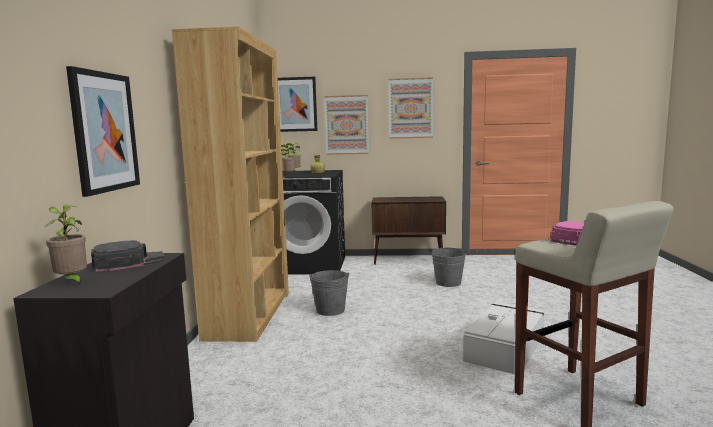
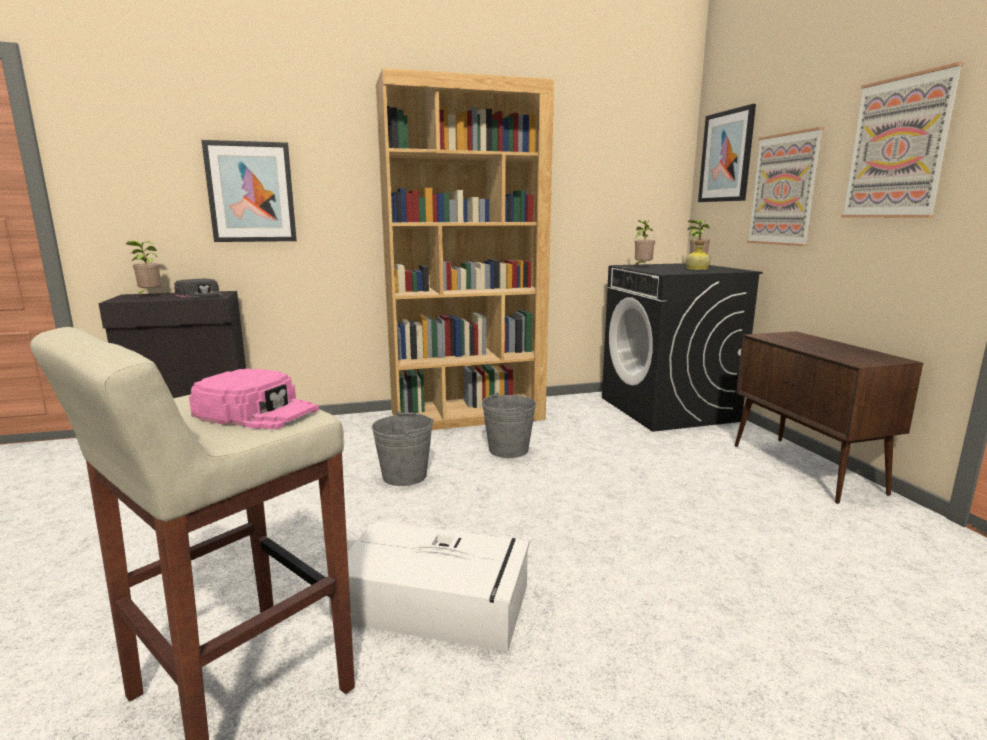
camera: 70 degrees right, 5 degrees up
(448, 283) = (722, 519): grey bucket -> grey bucket (404, 476)

